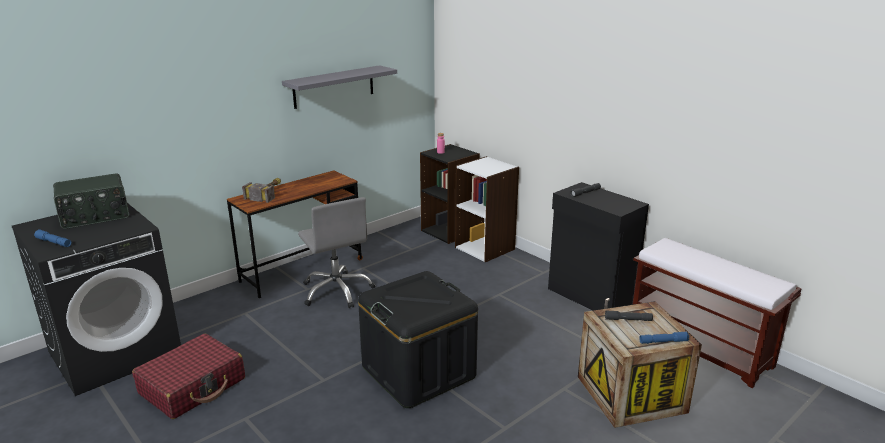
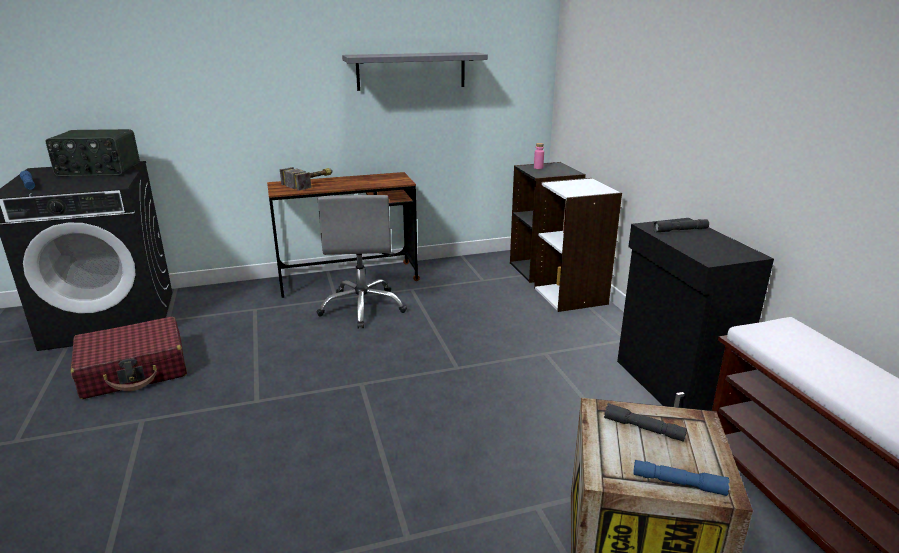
camera: 25 degrees right, 0 degrees up
(418, 372) = (366, 422): black storage box -> none

